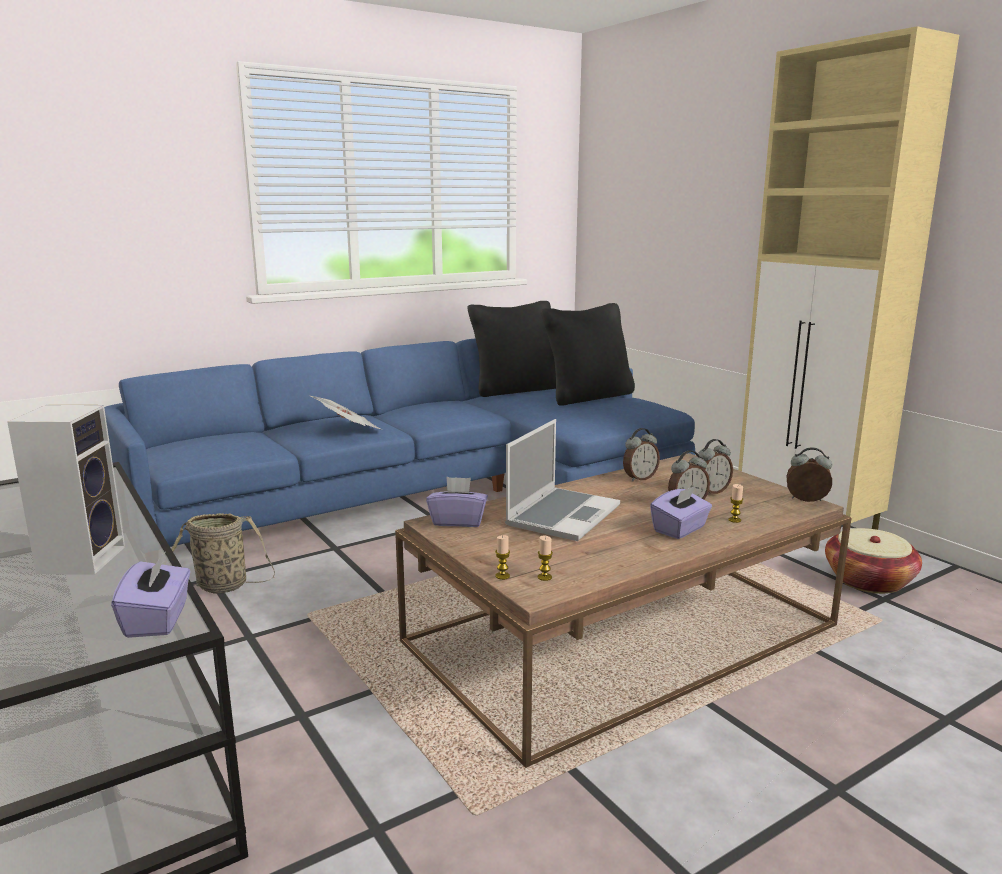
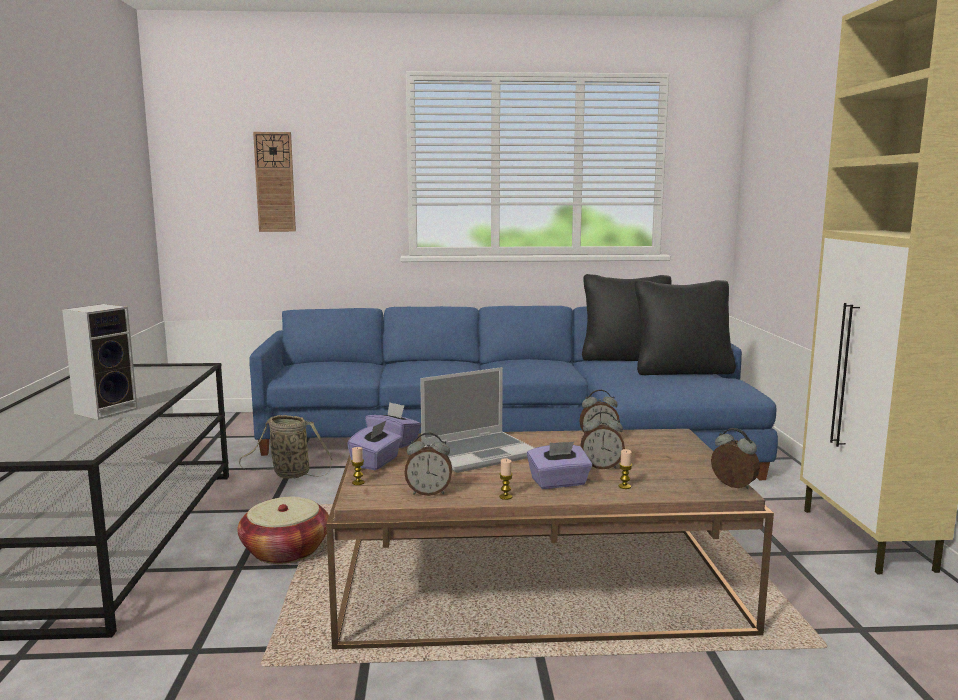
camera: 30 degrees right, 5 degrees down
(67, 204) = (275, 182): none -> wall clock
(158, 619) = (80, 448): purple tissue box -> purple tissue box (376, 462)
(348, 430) = (432, 370): newspaper -> none
(544, 577) = (386, 490): candle -> candle (505, 497)
(711, 491) = (647, 461): alarm clock -> alarm clock (428, 493)
(868, 580) = (866, 608): basket -> basket (286, 550)

